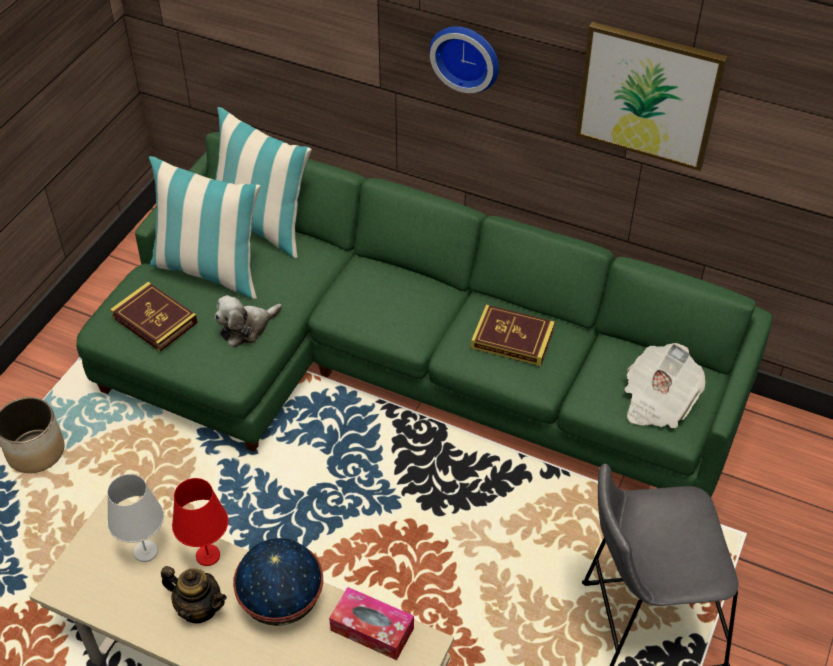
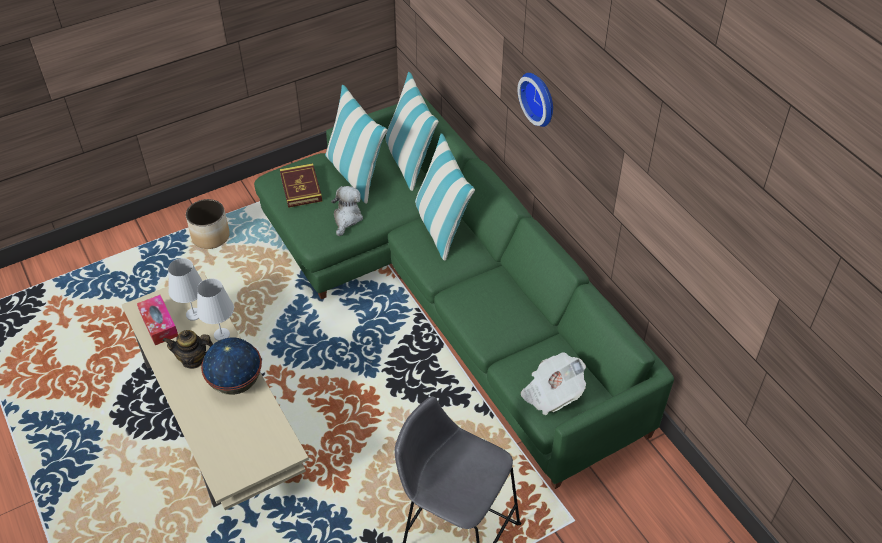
camera: 35 degrees right, 0 degrees up
(199, 608) = (193, 359): teapot -> teapot turned 120 degrees clockwise
(208, 555) = (222, 334): red table lamp -> white table lamp
(246, 328) = (347, 218): plush toy -> plush toy turned 105 degrees clockwise
(370, 282) = (441, 227): none -> pillow
(372, 629) = (269, 425): tissue box -> tissue box (159, 324)
(512, 339) = (495, 305): book -> none
(648, 95) = (625, 174): picture -> none

